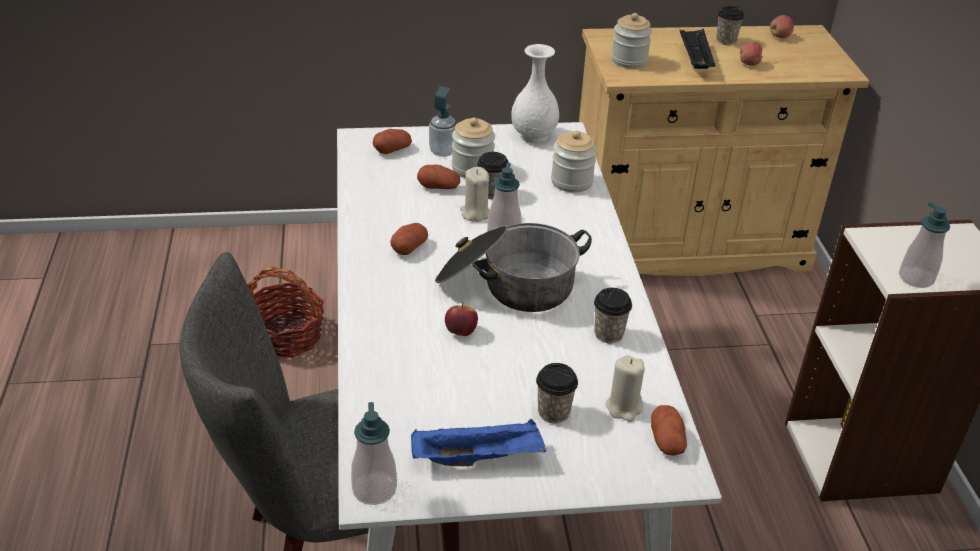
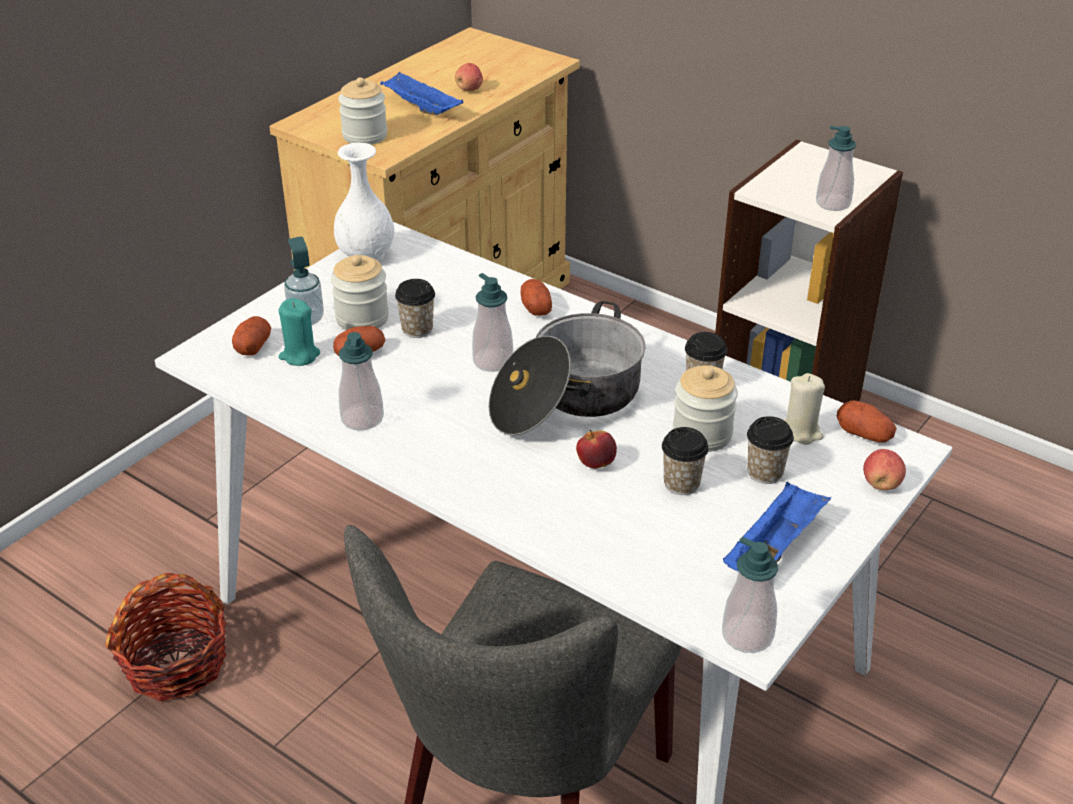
camera: 45 degrees left, 0 degrees up
(381, 221) = (362, 418): none -> soap dispenser
(406, 168) = (299, 355): none -> turquoise candle
(409, 247) = (429, 424): potato -> potato (535, 308)
(475, 213) = (434, 357): beige candle -> none
(571, 182) = (468, 278): jar -> jar (702, 434)
(694, 60) = (420, 108): black tray -> blue tray
(726, 41) = (417, 77): cup -> cup (681, 484)
(780, 36) = (454, 53): apple -> apple (881, 484)

